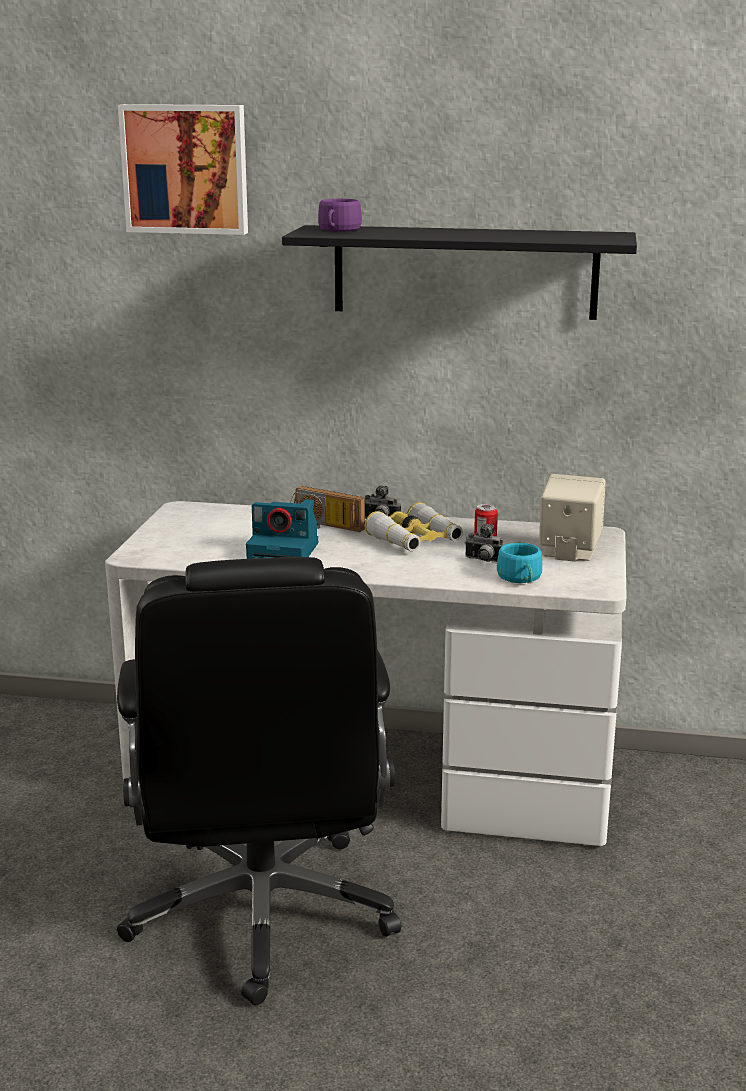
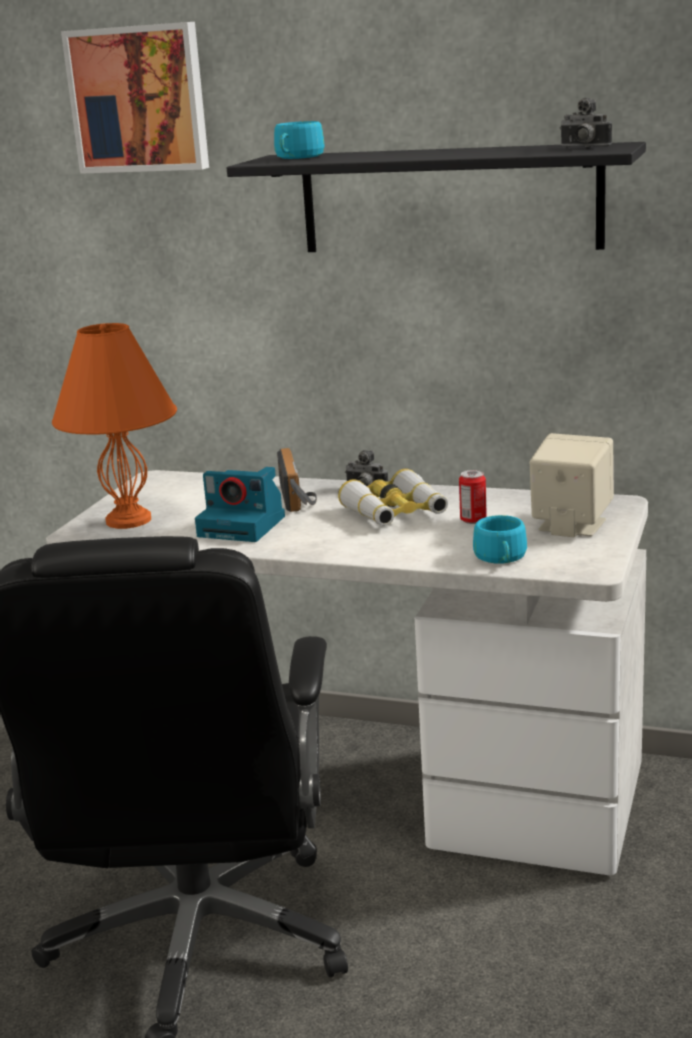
camera: 10 degrees right, 0 degrees up
(175, 546) = (127, 520): none -> orange table lamp
(323, 526) = (299, 497): radio -> radio turned 135 degrees counterclockwise
(338, 230) = (297, 157): purple cup -> turquoise cup
(484, 561) = (466, 537): camera -> camera (584, 147)

